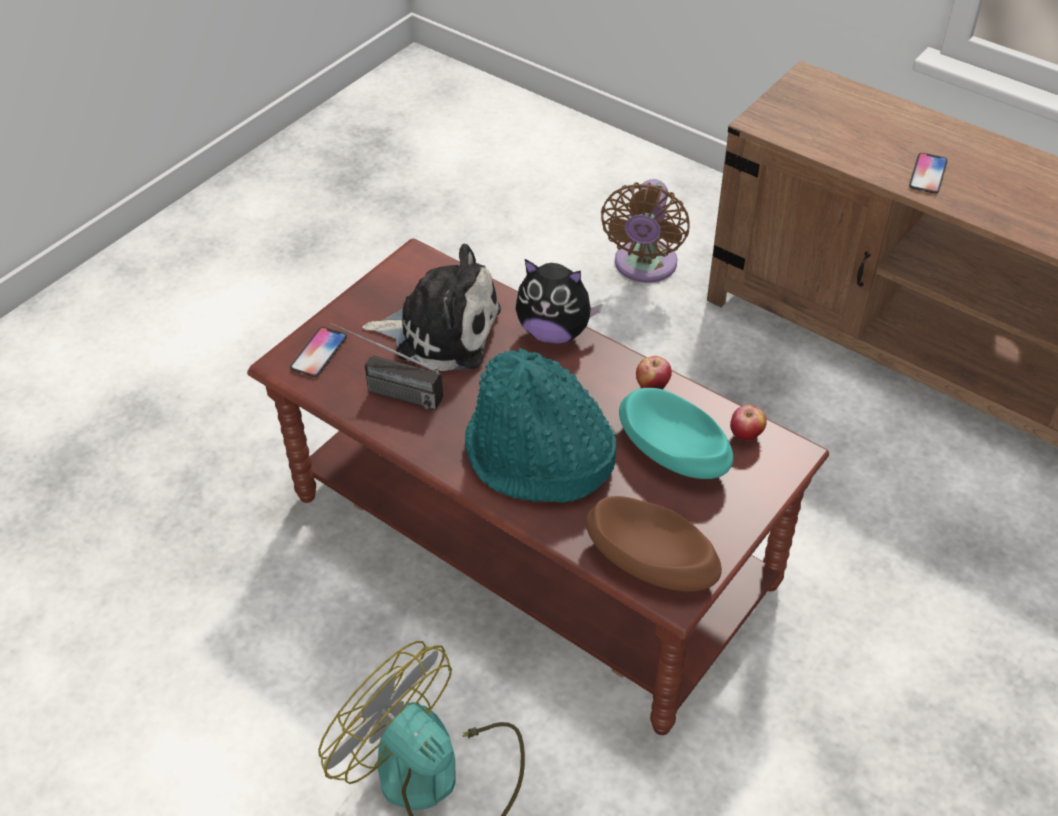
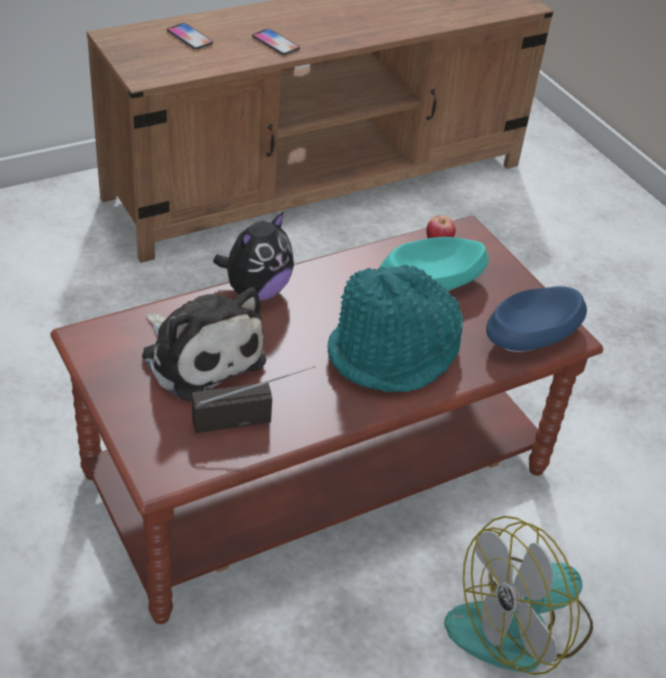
camera: 70 degrees left, 5 degrees down
(319, 353) = (164, 446): phone -> phone (189, 37)
(386, 391) = (251, 417): radio -> radio turned 150 degrees counterclockwise
(441, 331) = (200, 355): plush toy -> plush toy turned 105 degrees clockwise
(644, 266) = (68, 278): brown fan -> none
(649, 561) = (532, 336): brown bowl -> blue bowl
(652, 387) = (357, 265): apple -> none

